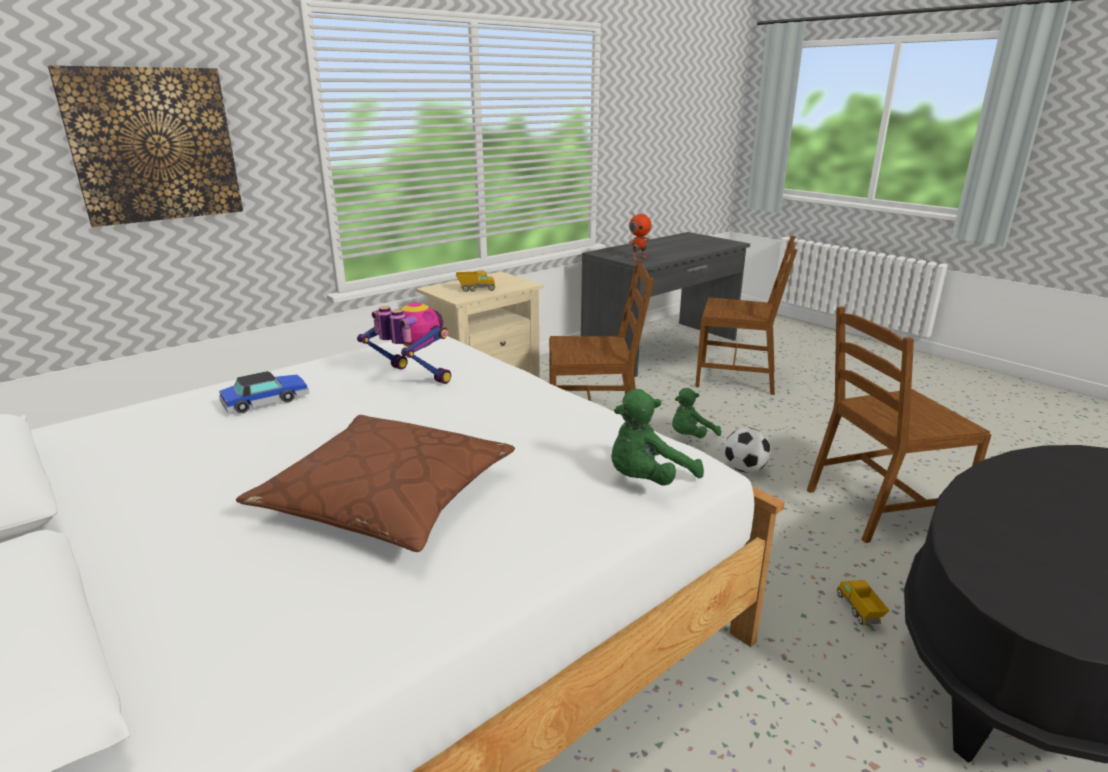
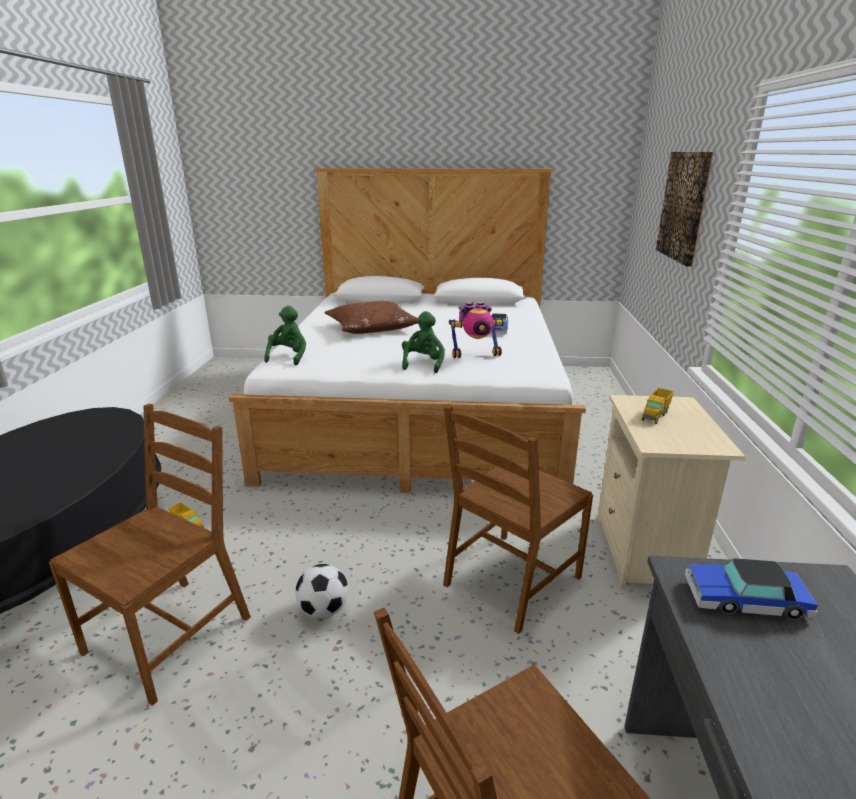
camera: 135 degrees right, 0 degrees up
(638, 257) = (745, 599): toy robot -> toy car
(690, 437) = (413, 627): green plush toy -> green plush toy (423, 364)

